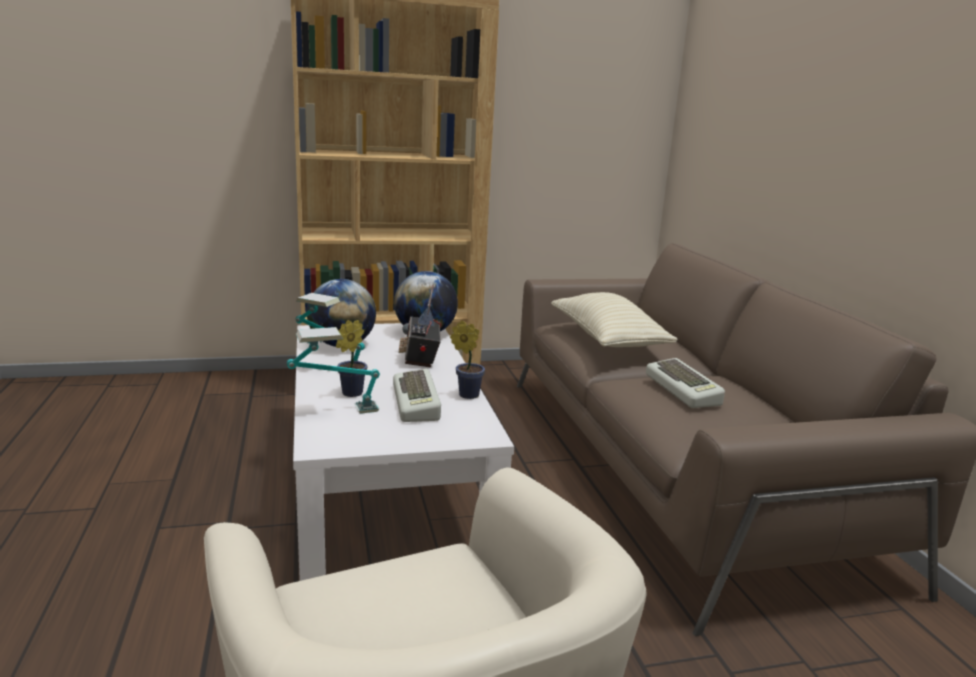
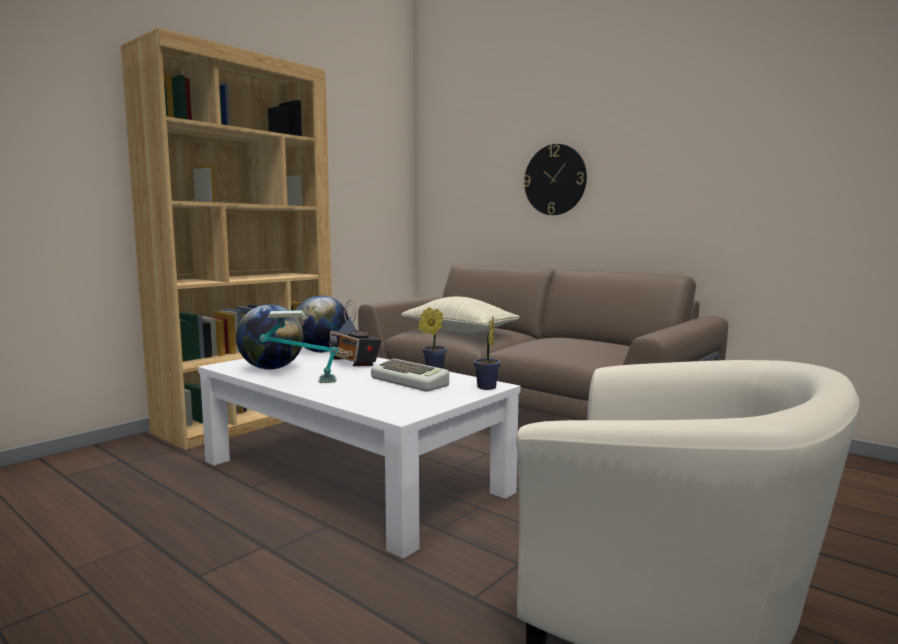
camera: 35 degrees left, 10 degrees down
(335, 412) = (365, 399): table lamp -> none
(349, 394) = (350, 388): potted plant -> potted plant (486, 388)
(684, 390) = (557, 341): keyboard -> none
(813, 142) = (555, 180): none -> wall clock

